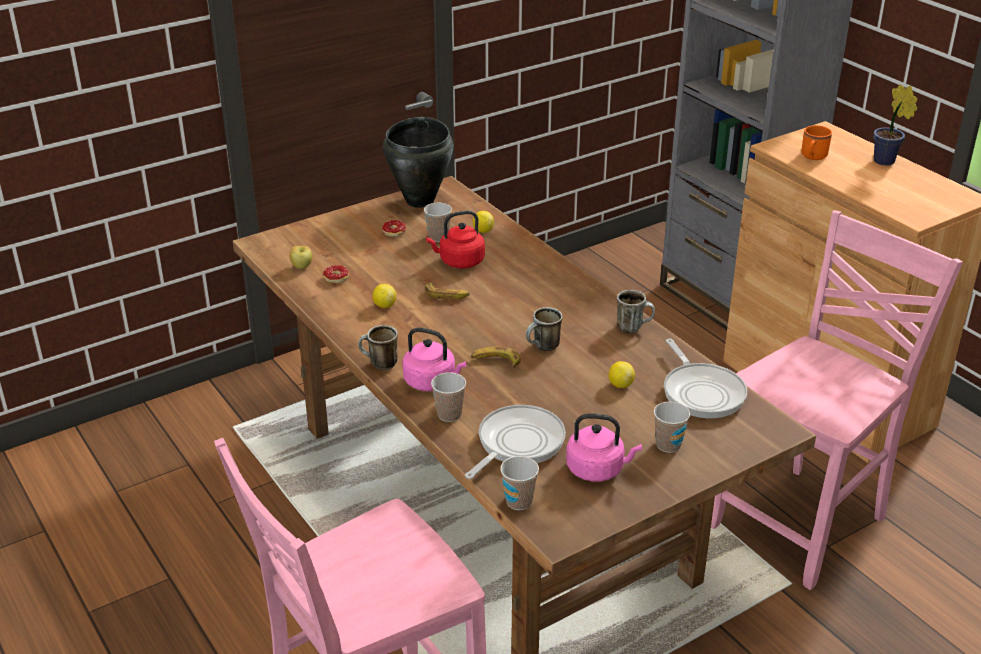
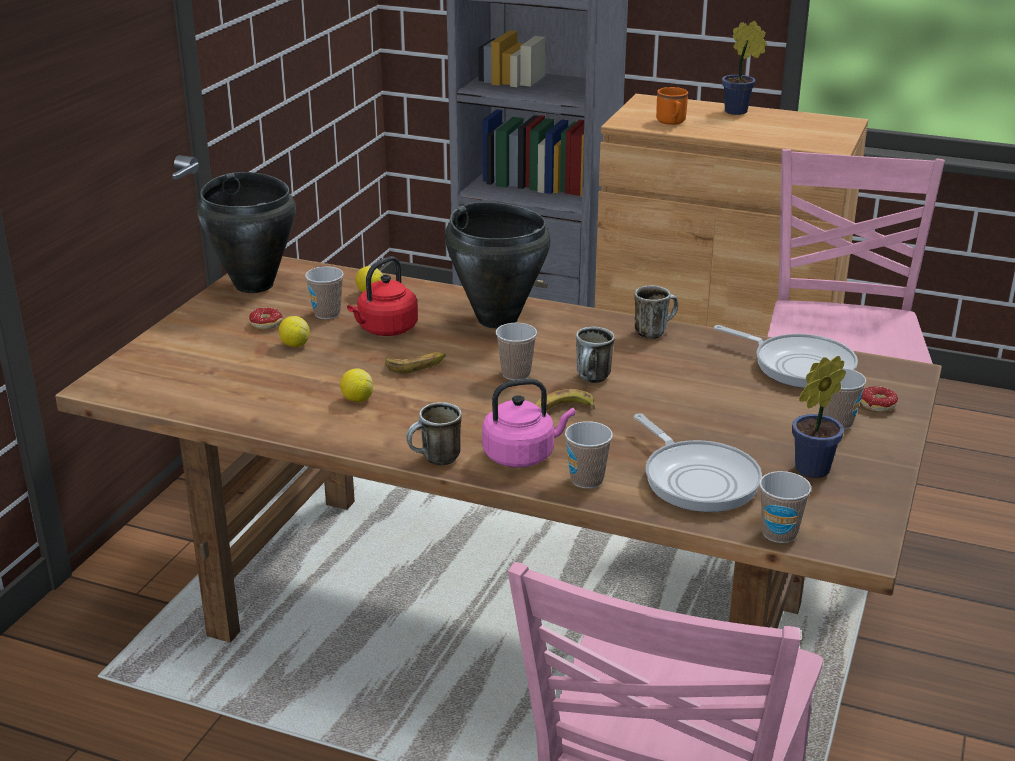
camera: 35 degrees left, 5 degrees down
(302, 267) = (195, 393): apple -> none
(333, 280) = (256, 394): donut -> donut (879, 409)
(500, 324) = (516, 374): none -> cup
(517, 444) = (697, 479): frying pan -> frying pan turned 150 degrees clockwise
(539, 279) = (497, 319): none -> black cooking pot
(598, 469) = (808, 470): pink kettle -> potted plant
(620, 384) = (716, 386): lemon -> lemon (295, 345)

